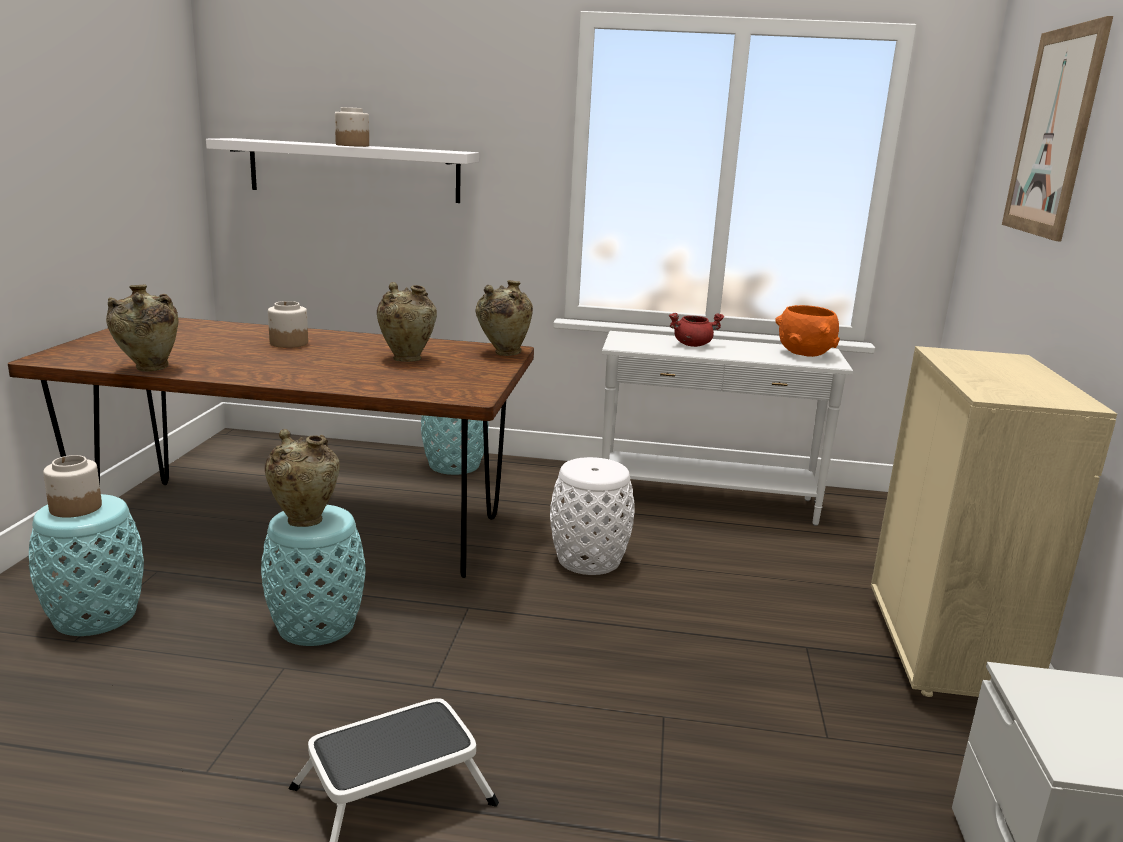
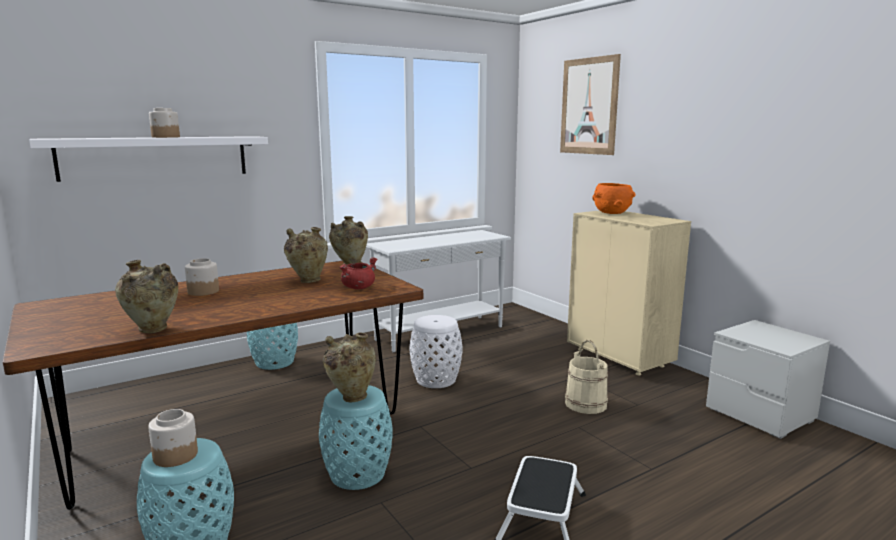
camera: 40 degrees left, 5 degrees down
(692, 345) = (423, 241): red cooking pot -> red cooking pot (358, 287)
(738, 691) = (585, 404): none -> beige bucket
(804, 354) = (476, 234): orange bowl -> orange bowl (611, 213)

